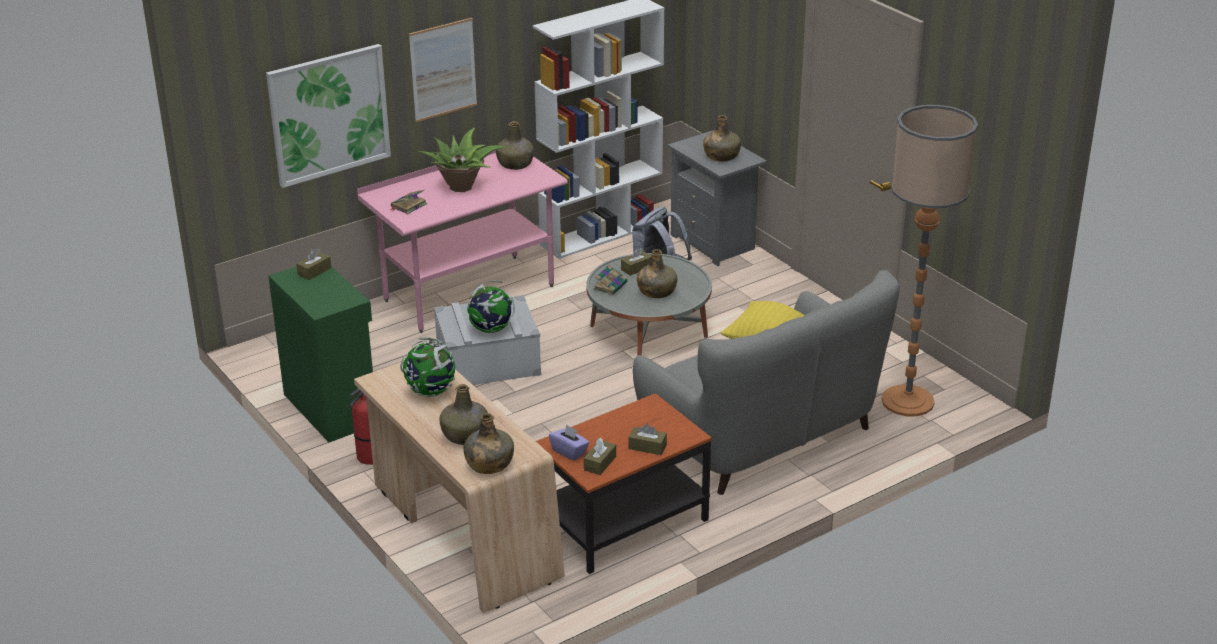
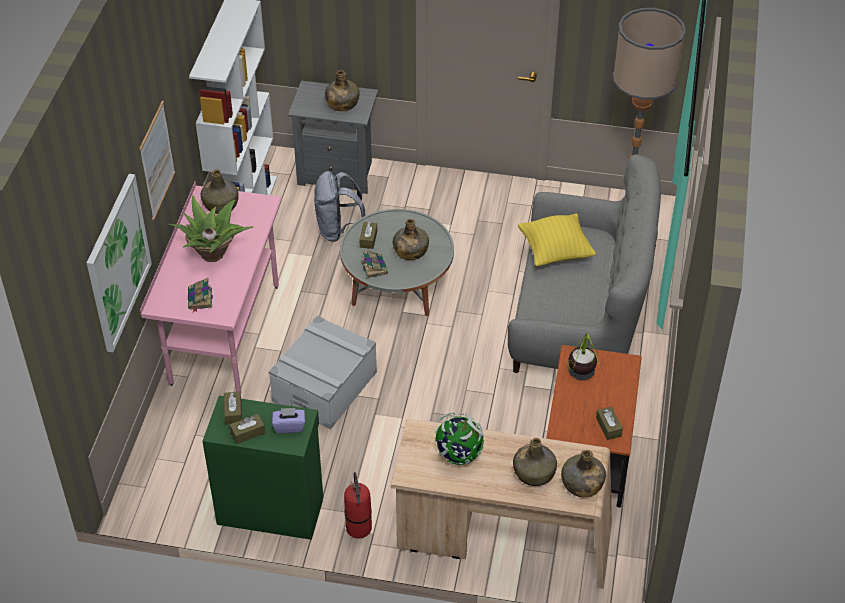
camera: 45 degrees left, 15 degrees up
(491, 329) = (338, 362): globe -> none
(569, 451) = (578, 432): purple tissue box -> purple tissue box (289, 426)
(627, 423) = (580, 382): none -> potted plant
(647, 447) = (617, 392): brown tissue box -> brown tissue box (248, 433)

